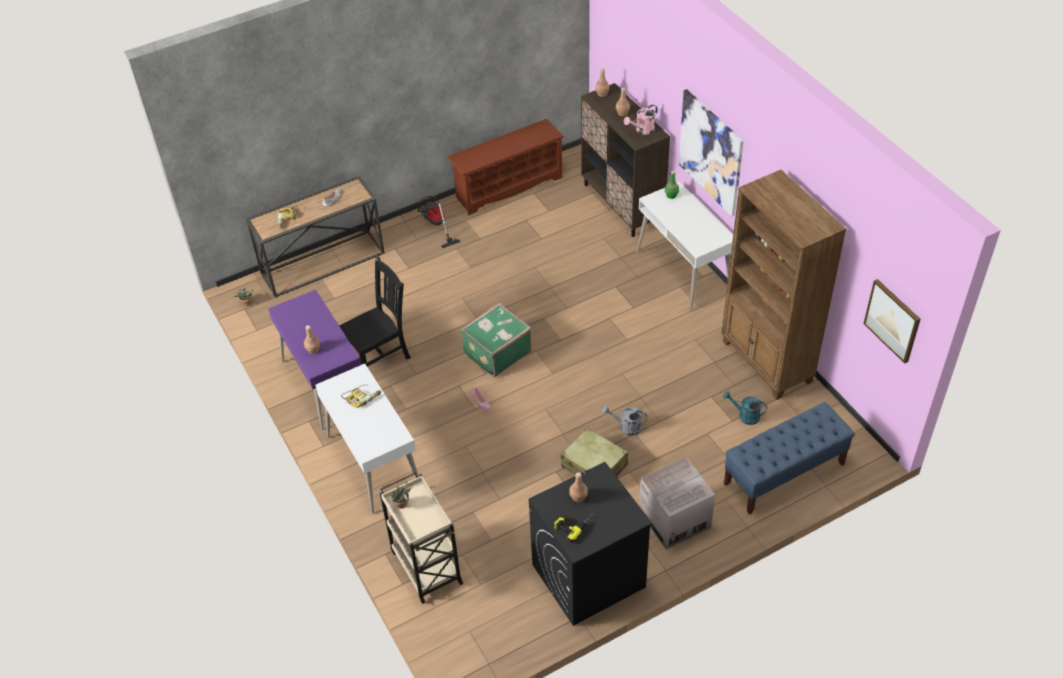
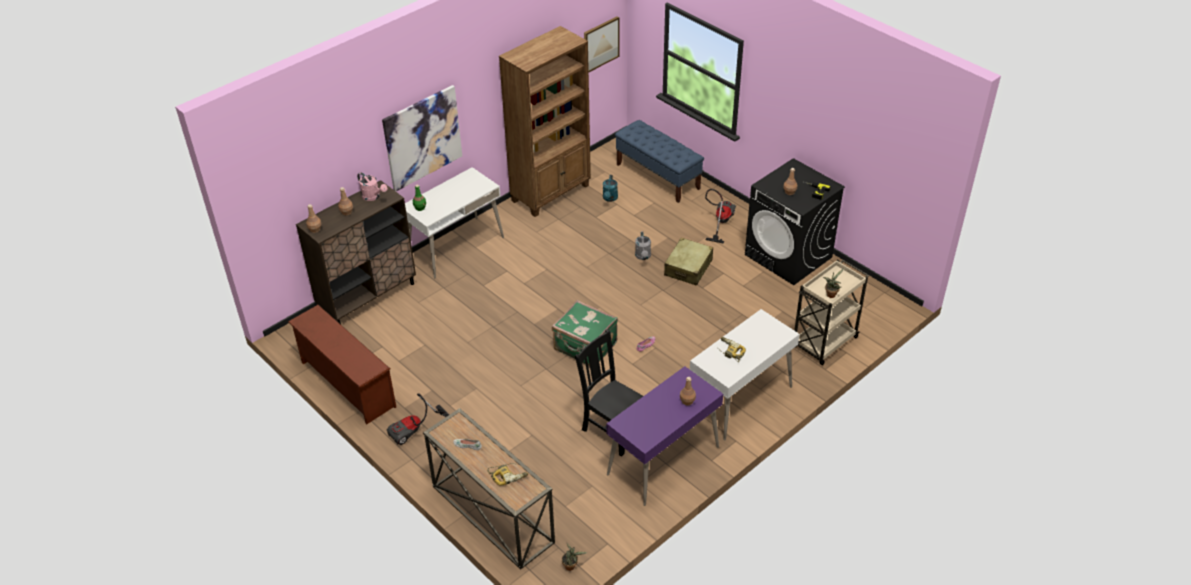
camera: 105 degrees left, 5 degrees down
(674, 519) = (720, 222): cardboard box -> vacuum cleaner

